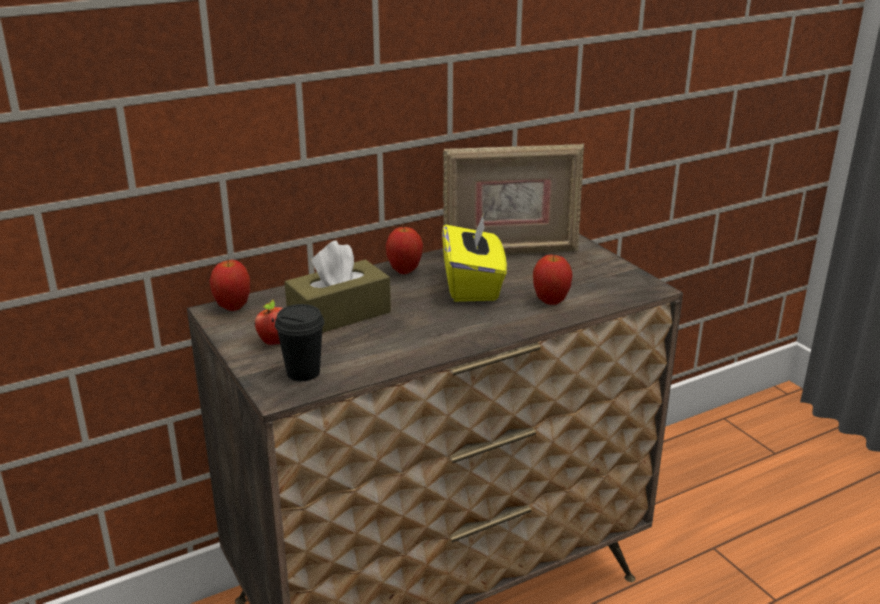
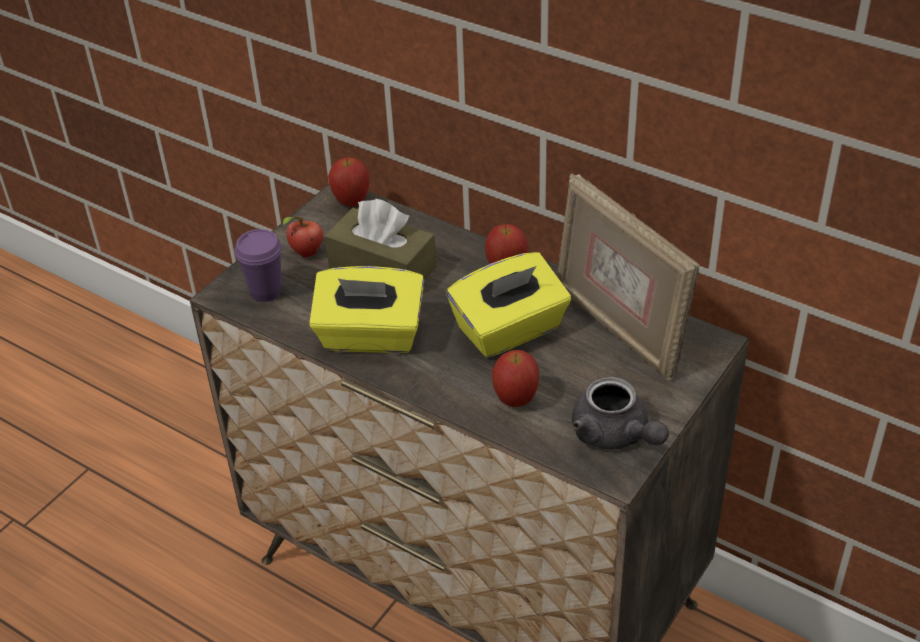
camera: 65 degrees right, 15 degrees up
(303, 373) = (265, 291): black cup -> purple cup
(420, 339) = (370, 336): none -> yellow tissue box
(615, 279) = (615, 435): none -> grey teapot

